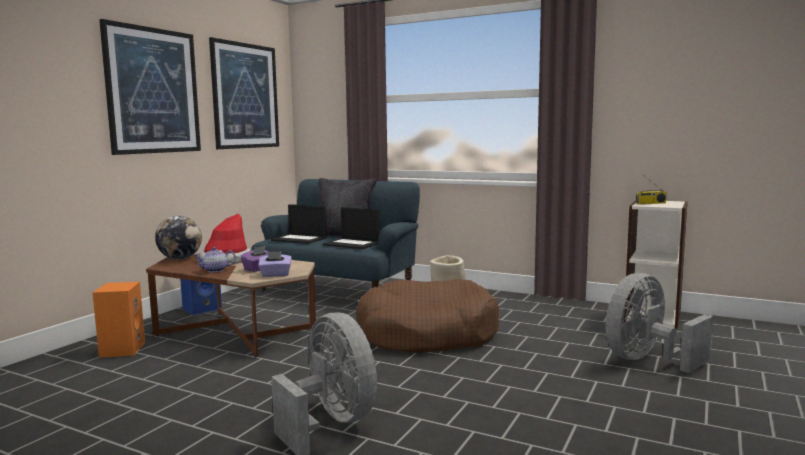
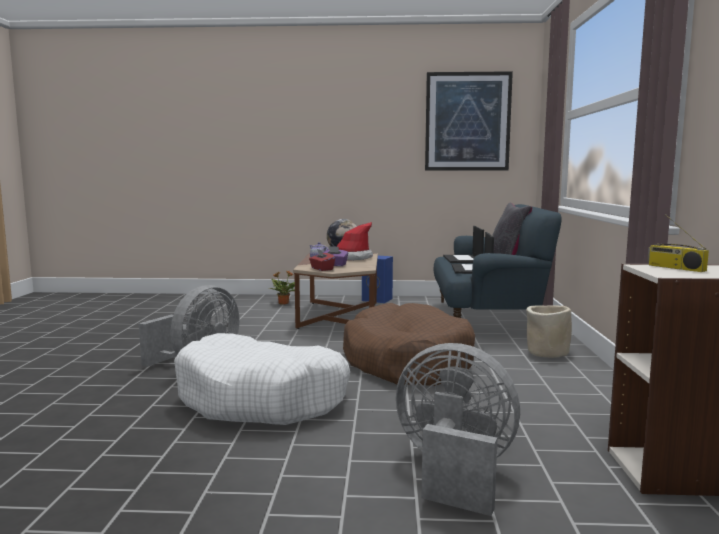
camera: 65 degrees right, 0 degrees up
(122, 349) = (283, 303): orange speaker -> potted plant
(153, 91) = (363, 122): picture -> none
(275, 274) = (321, 269): purple tissue box -> red tissue box
(475, 400) = (263, 399): none -> white dog bed

